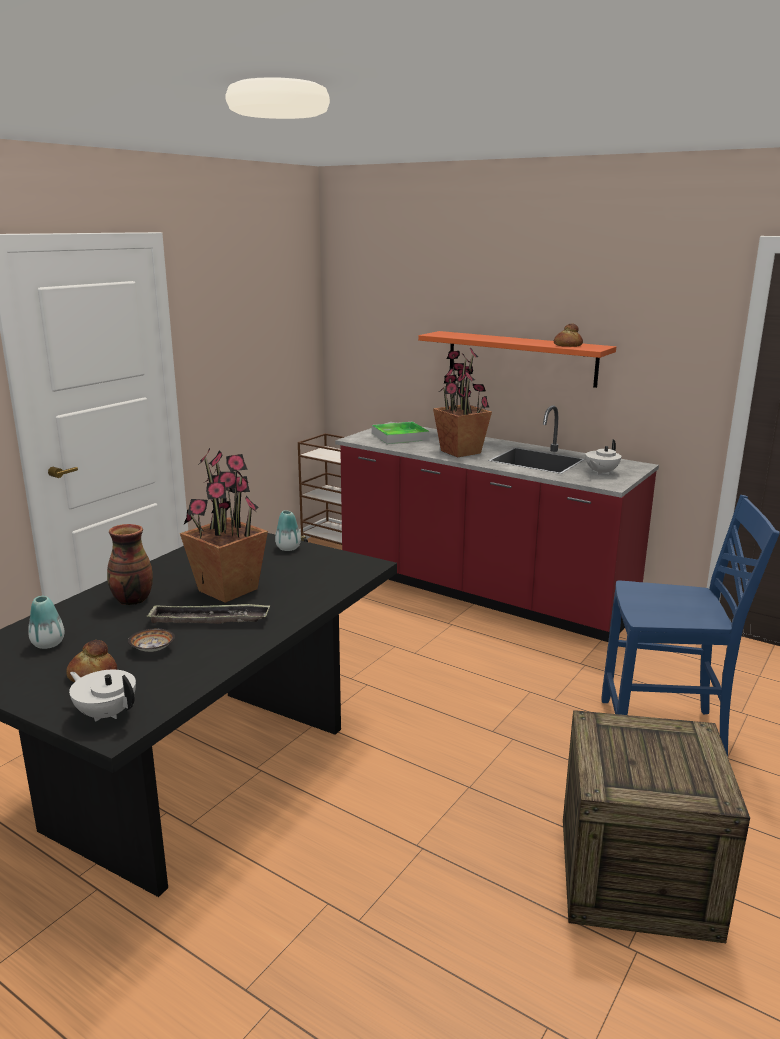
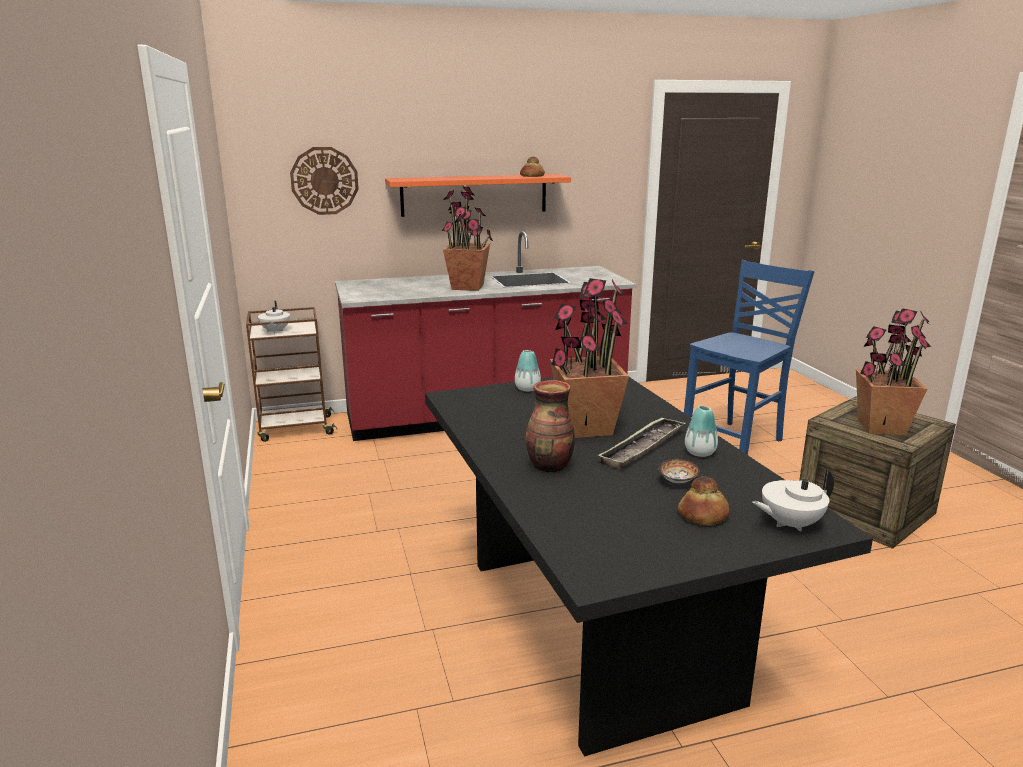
camera: 50 degrees left, 0 degrees up
(48, 644) = (606, 522): vase -> vase (700, 453)
(390, 328) = (324, 181): none -> wall clock
(400, 436) = (385, 288): tray -> none
(601, 473) = (589, 277): white teapot -> white teapot (275, 331)
(631, 761) = (880, 427): none -> potted plant

